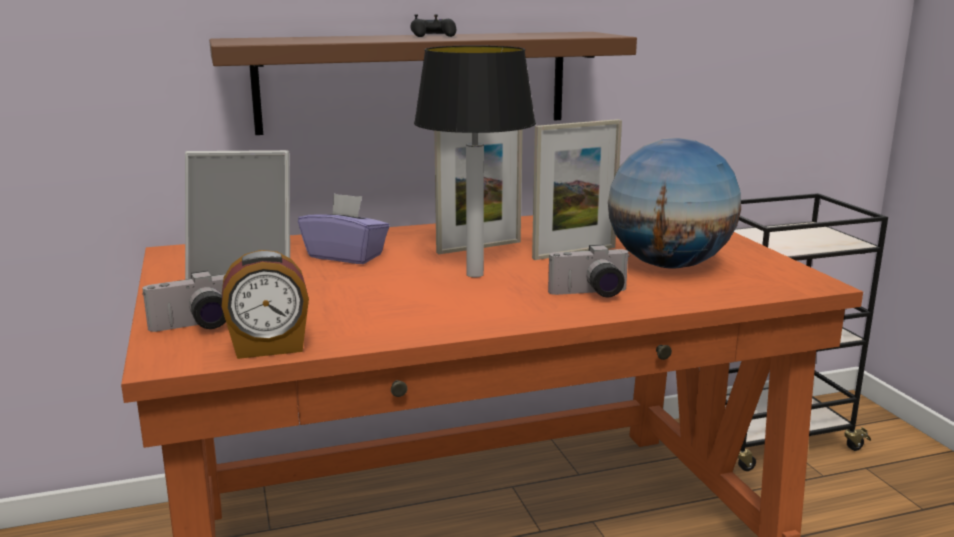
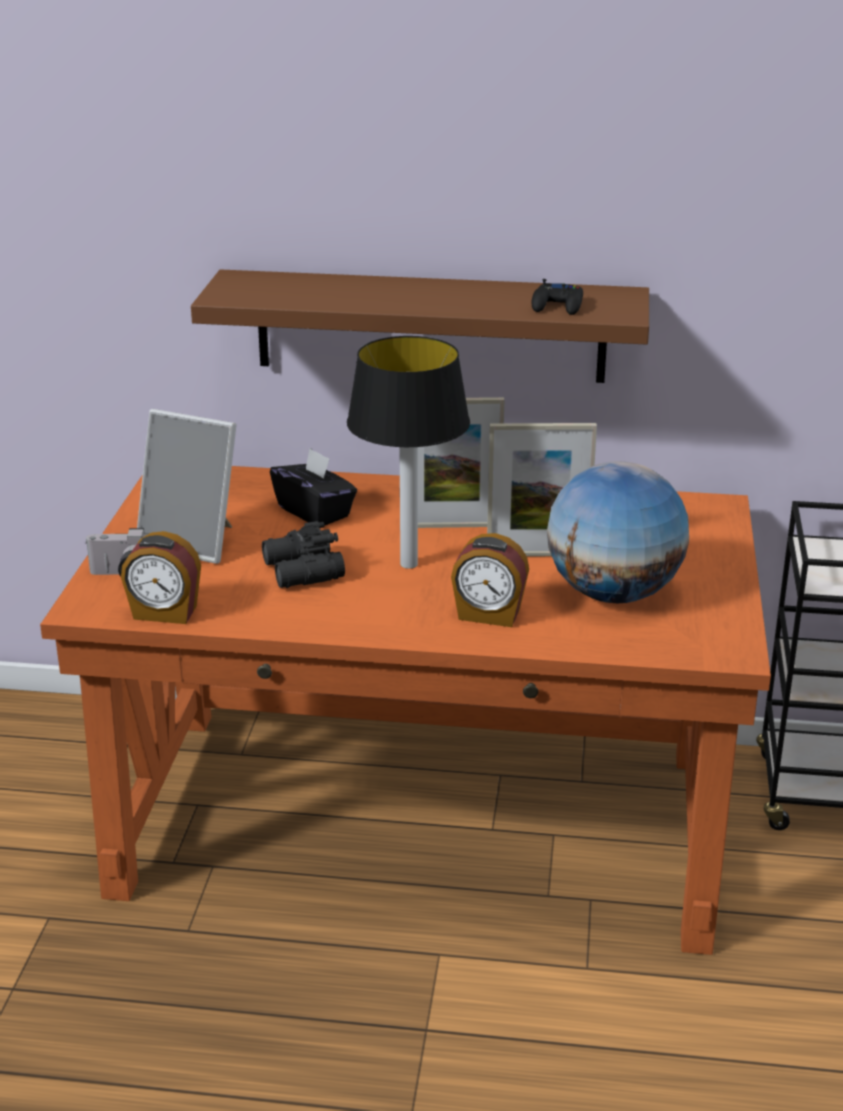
camera: 25 degrees right, 10 degrees up
(346, 256) = (315, 512): purple tissue box -> black tissue box
(381, 294) = (301, 572): none -> black binoculars
(433, 35) = (437, 290): black game controller -> black game controller (558, 306)
(591, 294) = (488, 615): camera -> alarm clock

